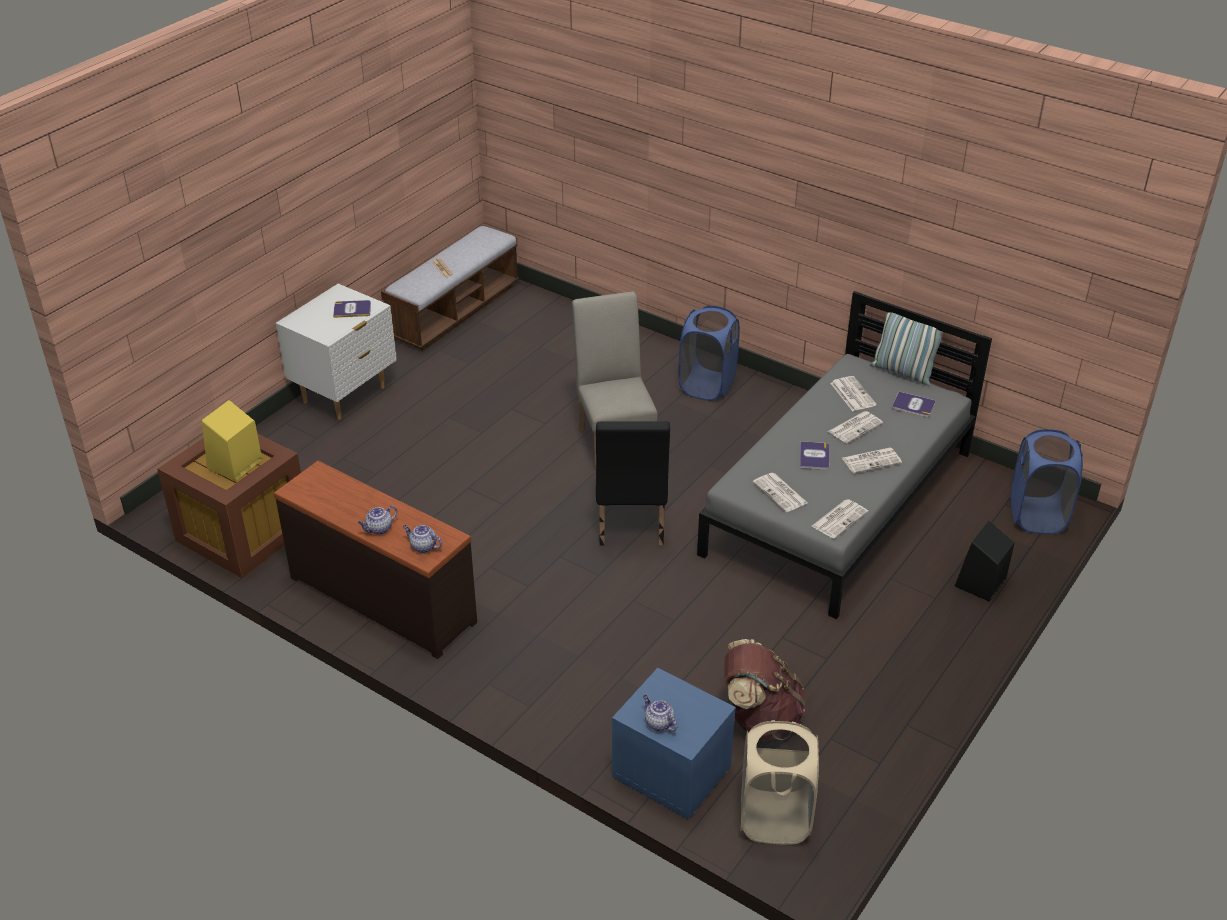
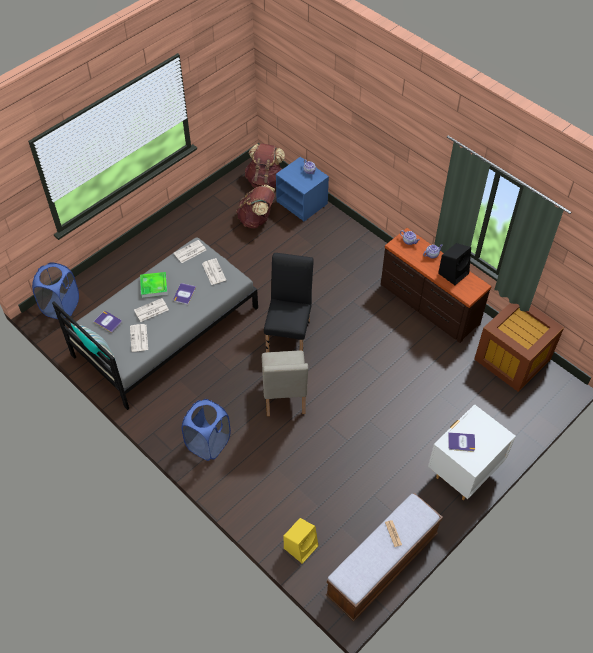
camera: 170 degrees left, 15 degrees up
(234, 465) = (519, 327): yellow speaker -> yellow speaker (301, 546)
(774, 818) = (265, 181): beige laundry basket -> brown backpack
(872, 460) = (154, 286): newspaper -> tray
(980, 584) = (119, 270): black speaker -> black speaker (453, 273)

